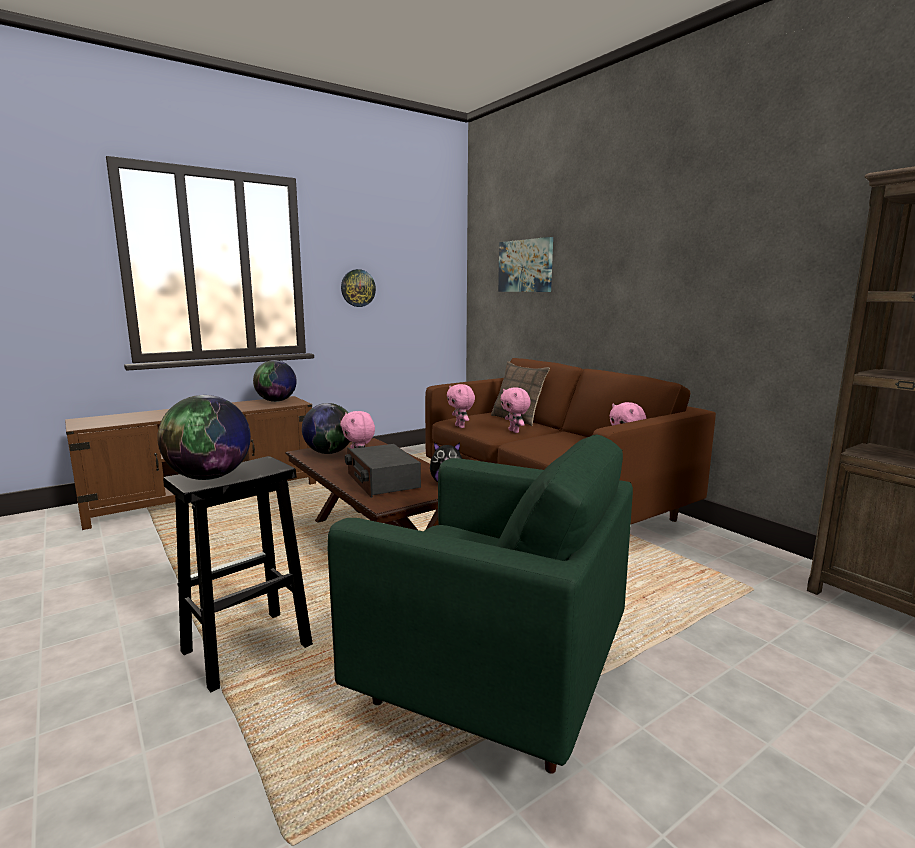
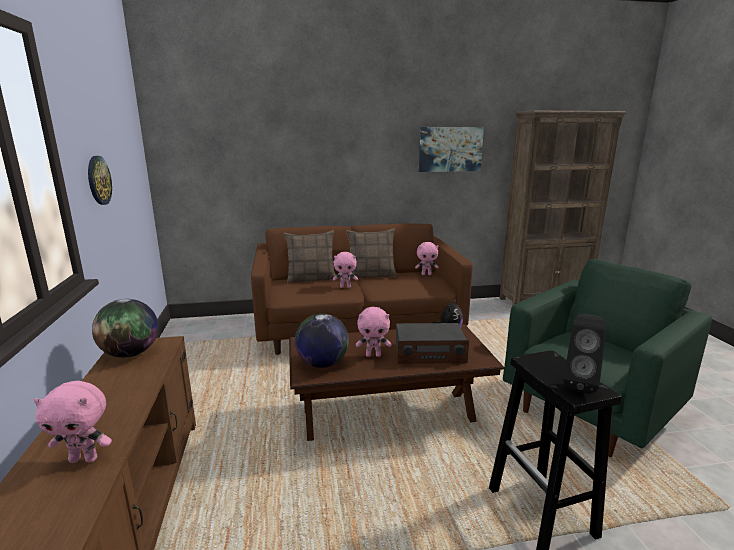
camera: 65 degrees left, 5 degrees up
(209, 477) = (579, 384): globe -> black speaker
(460, 426) = (306, 299): pink plush toy -> pink plush toy (85, 459)
(525, 266) = (244, 143): picture -> picture (450, 149)
(571, 434) = (372, 275): none -> pillow

